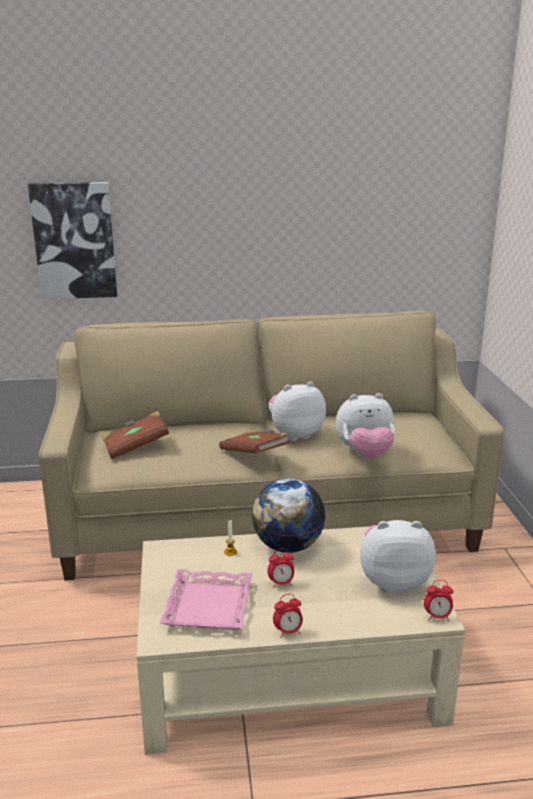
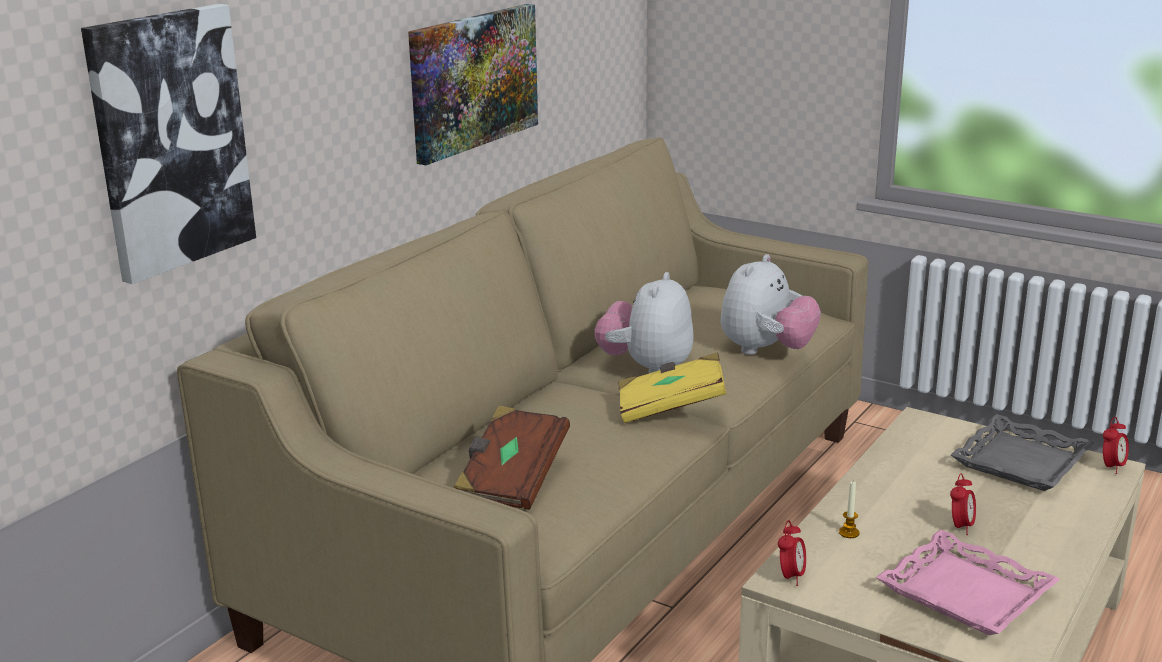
camera: 50 degrees left, 0 degrees up
(255, 454) = (670, 408): brown book -> yellow book
(287, 546) = (877, 491): globe -> none
(288, 632) = (1070, 560): alarm clock -> alarm clock (791, 577)
(298, 249) = (473, 80): none -> picture
(393, 582) = (1022, 462): plush toy -> grey tray

